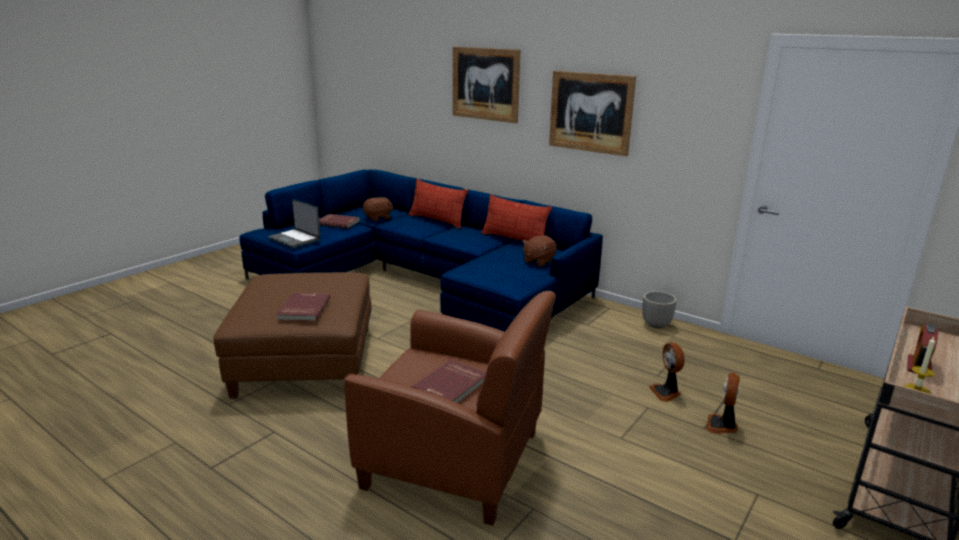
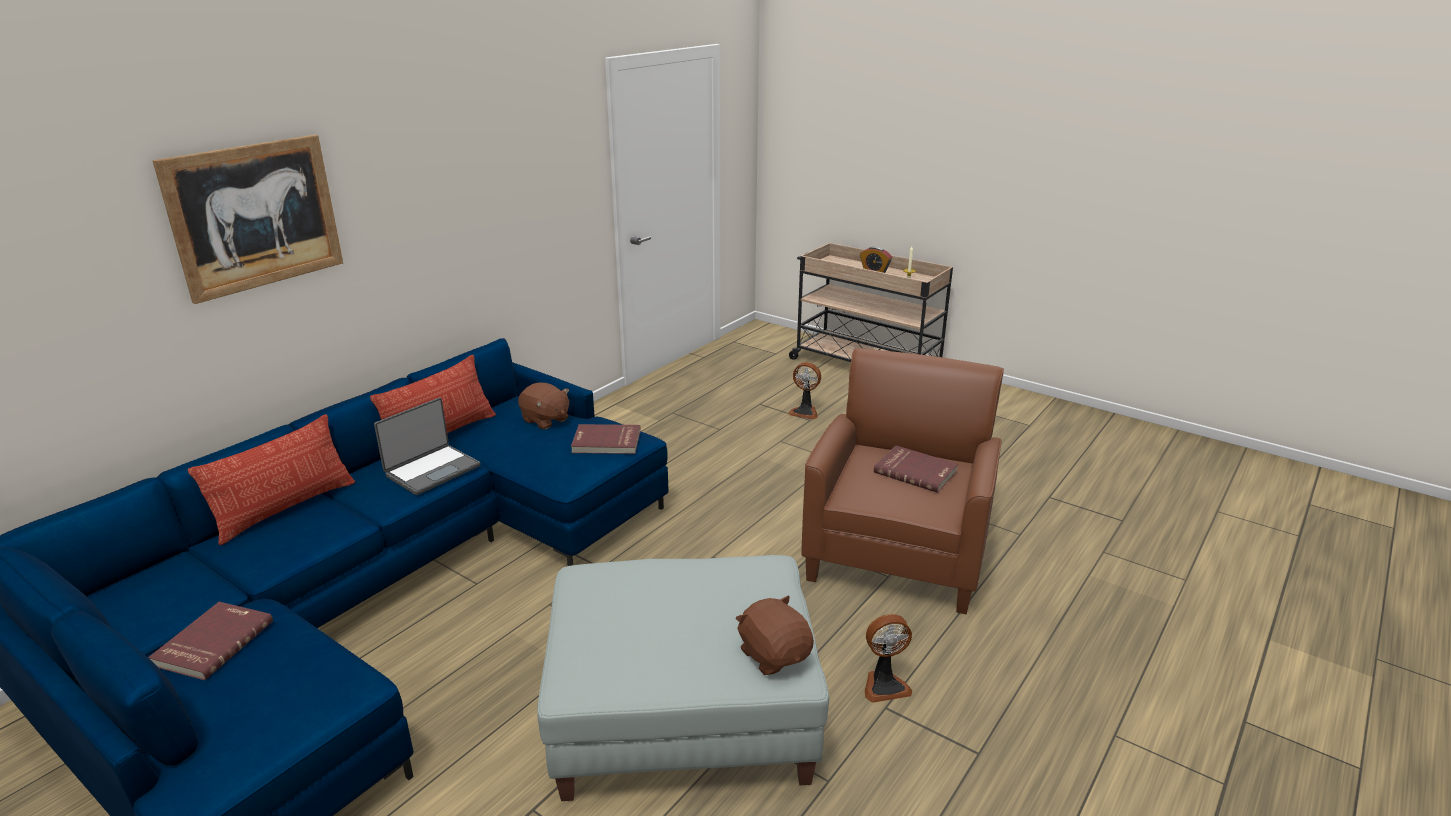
camera: 90 degrees left, 5 degrees up
(295, 239) = (313, 695): laptop -> laptop (432, 470)
(303, 309) = (741, 598): red book -> red book (606, 442)
(306, 360) = (684, 711): brown ottoman -> grey ottoman
(378, 218) = (207, 587): brown plush toy -> brown plush toy (774, 655)
(590, 112) = (451, 202): picture -> none
(656, 325) = (603, 415): planter -> none
(666, 392) = (752, 429): fan -> fan (884, 685)

